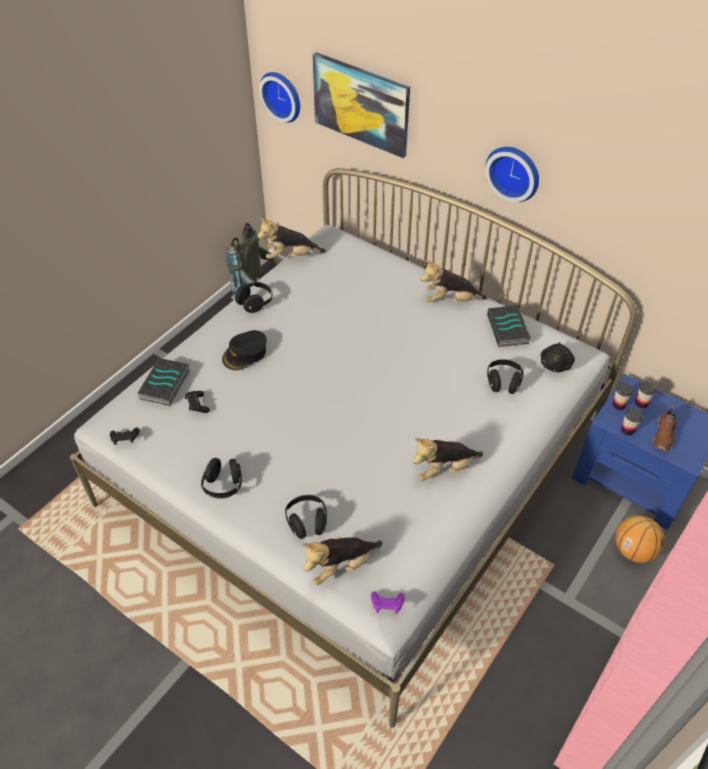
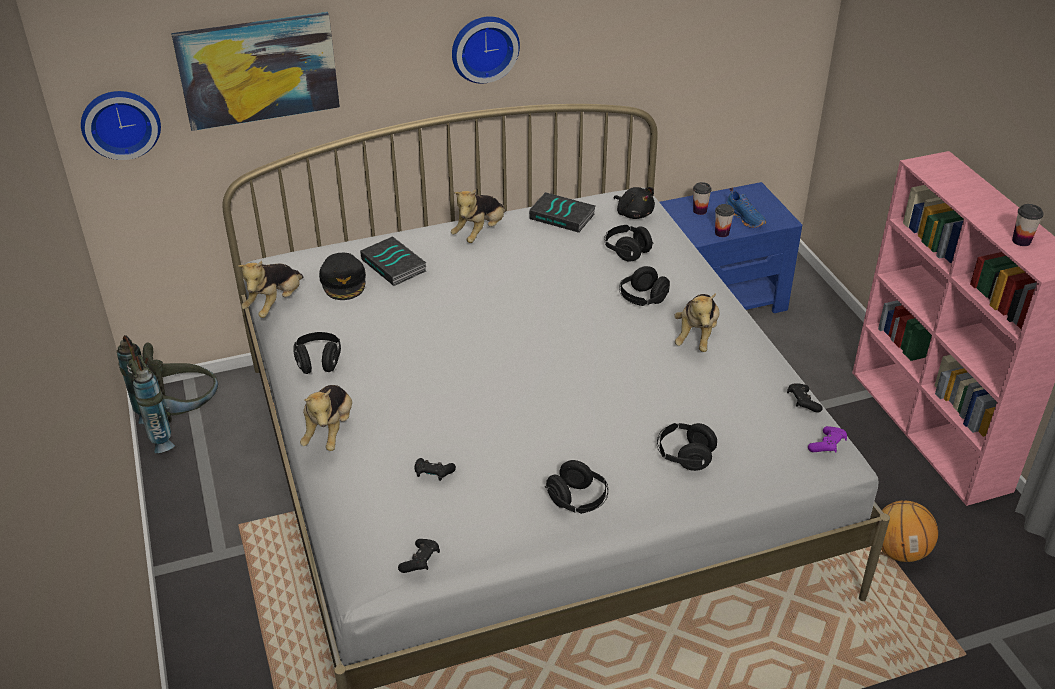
camera: 55 degrees left, 10 degrees down
(166, 385) = (370, 490): book -> book (395, 265)
(245, 354) = (393, 402): black cap -> black cap (344, 281)
(341, 566) = (759, 456): plush toy -> plush toy (330, 431)
(423, 568) = (802, 403): none -> black game controller
(455, 418) = (643, 299): none -> black headphones
(618, 405) = (689, 223): cup -> cup (1021, 241)
(633, 550) = (792, 340): basketball -> basketball (899, 551)
(664, 435) = (745, 218): brown shoe -> blue shoe

